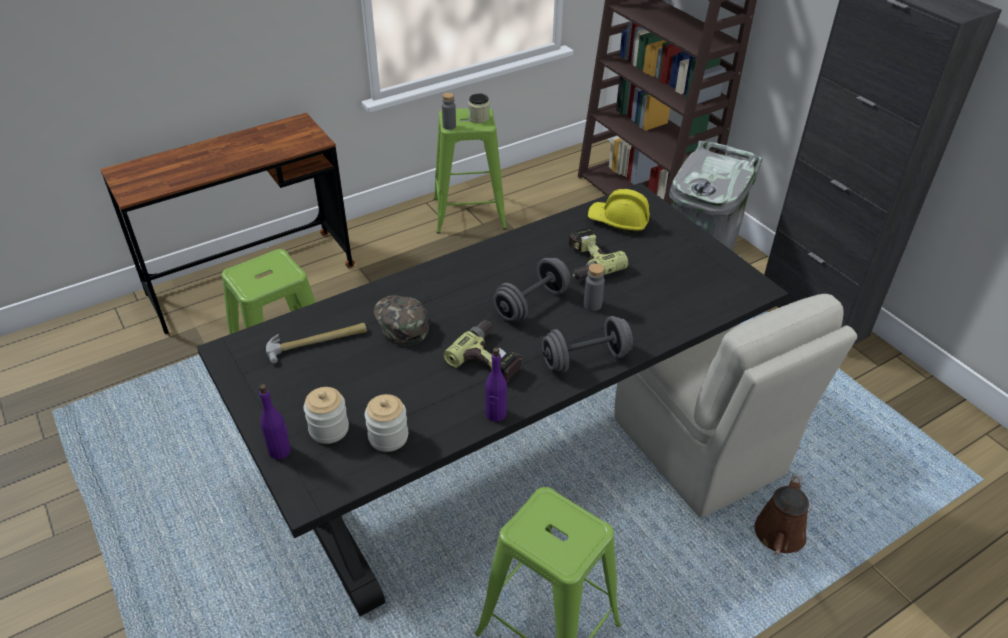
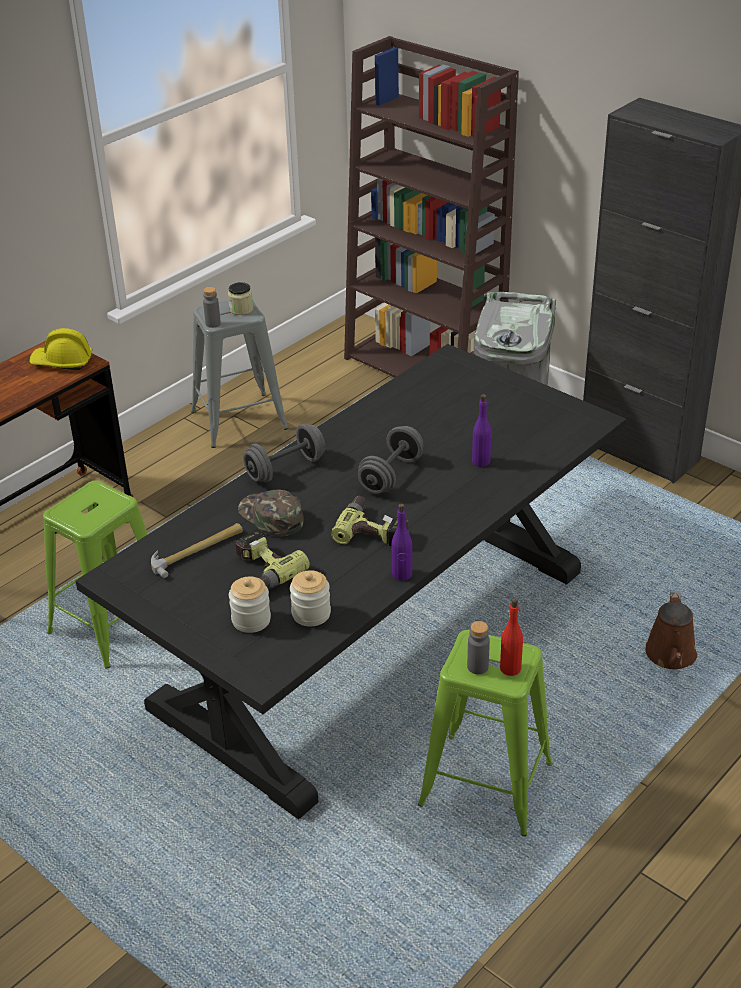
camera: 15 degrees left, 5 degrees down
(280, 451) = (214, 647): purple bottle -> purple bottle (481, 461)
(468, 213) = (238, 420): green stool -> grey stool
(573, 545) = (510, 668): none -> red bottle
(585, 359) = (464, 512): grey dumbbell -> grey dumbbell (285, 468)
(586, 262) = (427, 428): power drill -> power drill (262, 571)
(592, 305) = (449, 464): grey bottle -> grey bottle (477, 667)
(618, 221) = (441, 384): yellow hard hat -> yellow hard hat (62, 362)
(700, 449) = (572, 599): beige chair -> none

